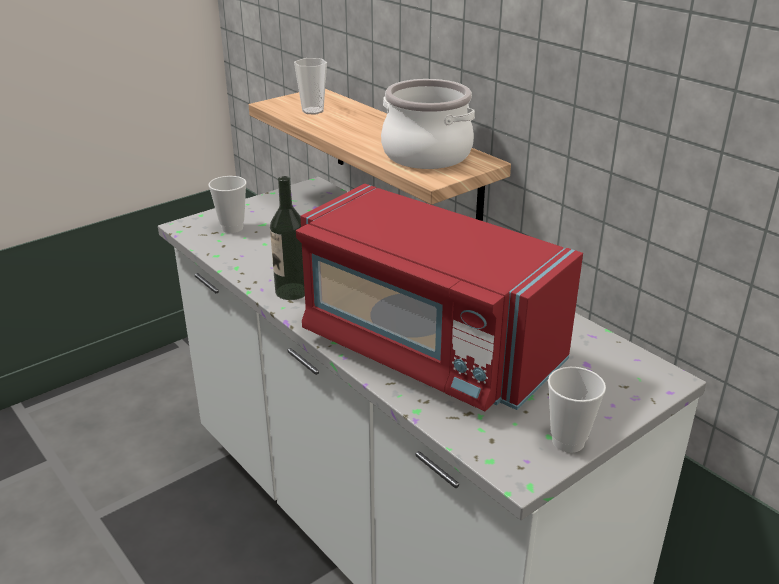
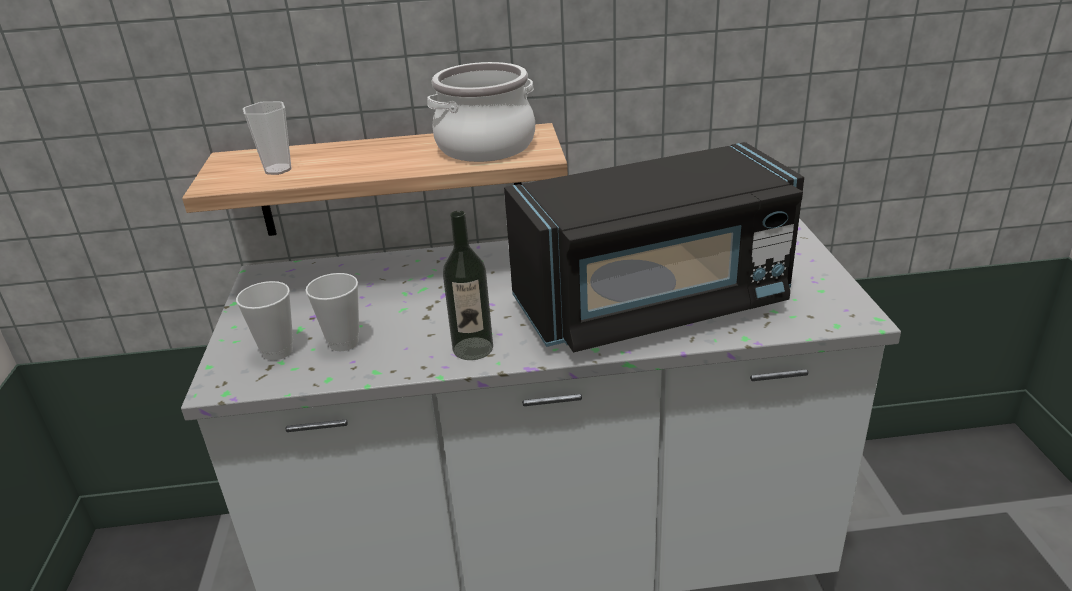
camera: 55 degrees left, 0 degrees up
(426, 348) = (653, 304): red microwave -> black microwave
(568, 441) = (832, 285): cup -> cup (343, 343)

